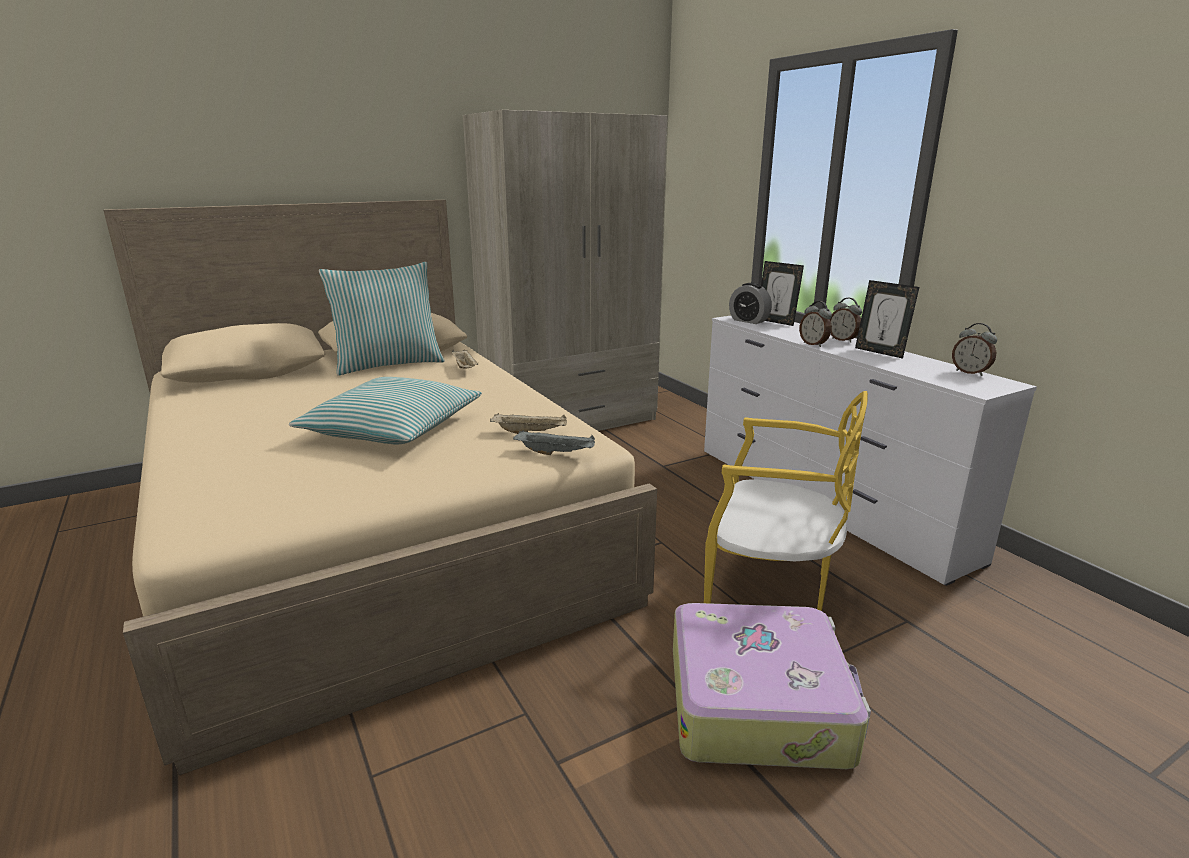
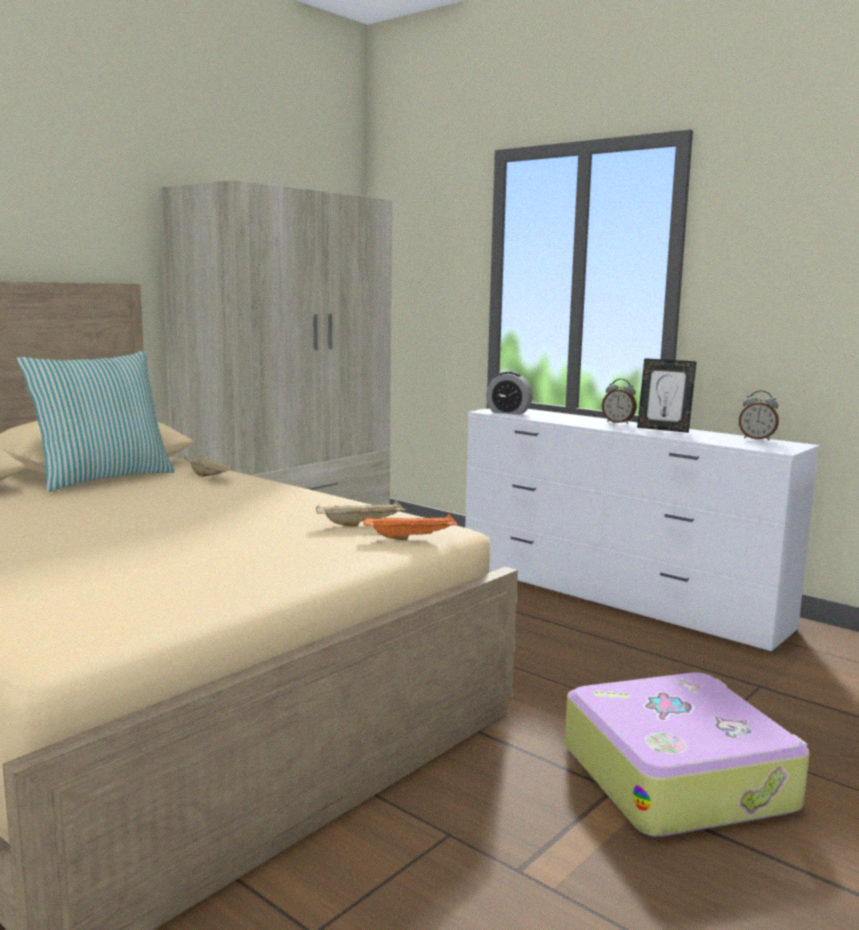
camera: 20 degrees left, 10 degrees down
(392, 428) = (189, 533): pillow -> none
(556, 453) = (411, 538): grey tray -> orange tray
(770, 586) = (617, 676): yellow chair -> none
(776, 322) = (536, 412): picture frame -> none
(814, 344) = (596, 426): alarm clock -> none

